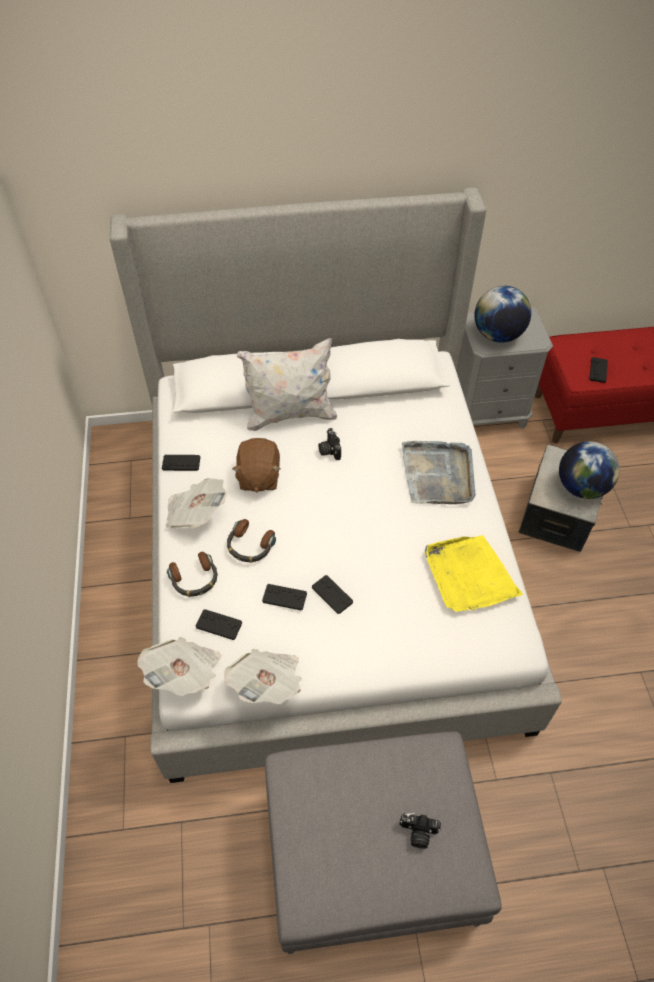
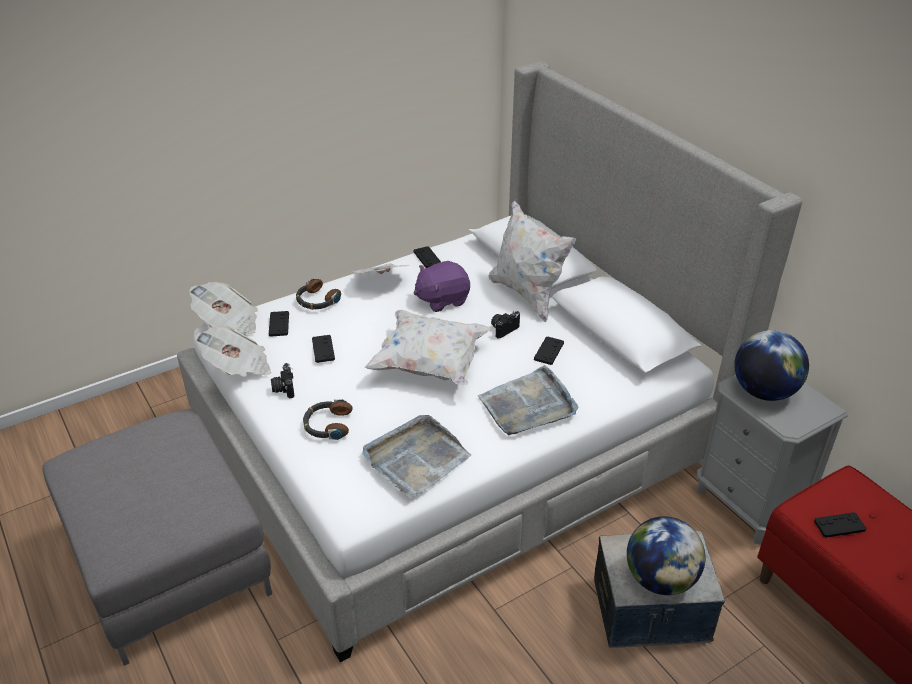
camera: 65 degrees right, 15 degrees down
(249, 546) = (365, 316): headphones -> headphones (327, 425)
(258, 477) = (442, 300): brown plush toy -> purple plush toy
(332, 595) = (342, 376): black game controller -> black game controller (549, 351)
(350, 521) = (430, 364): none -> white pillow
(418, 833) = (141, 509): camera -> camera (283, 388)
(469, 575) = (415, 458): yellow tray -> grey tray

